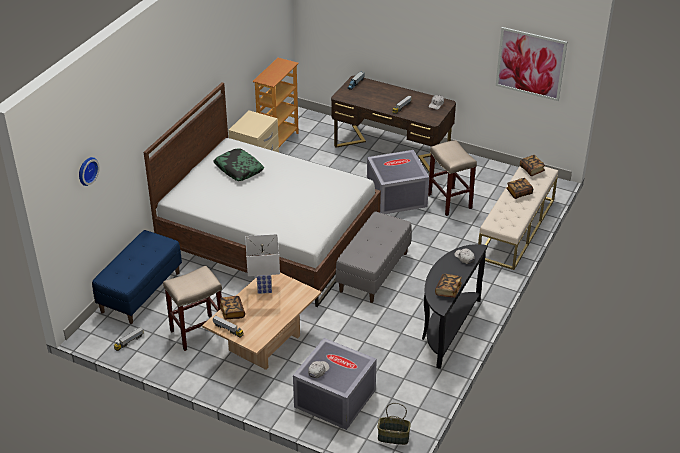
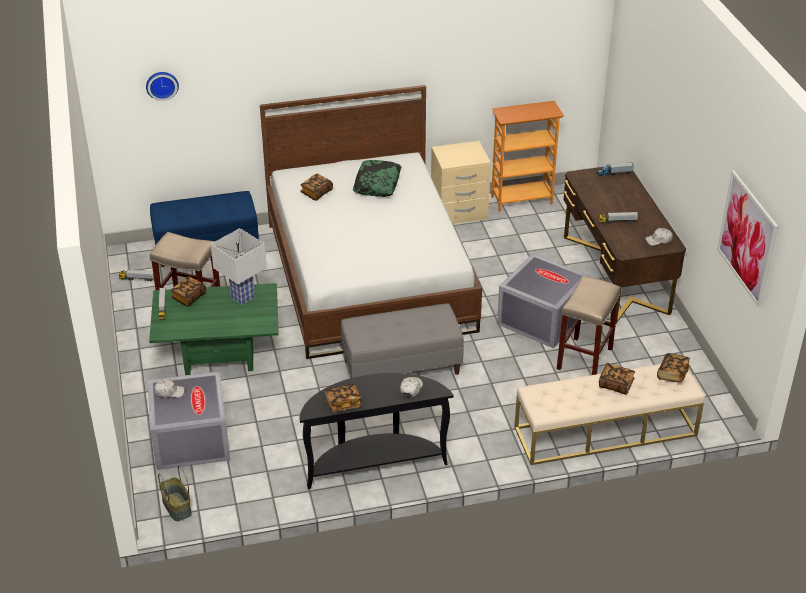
camera: 50 degrees right, 0 degrees up
(213, 197) = (316, 193): none -> book
(264, 343) = (219, 355): beige coffee table -> green coffee table

